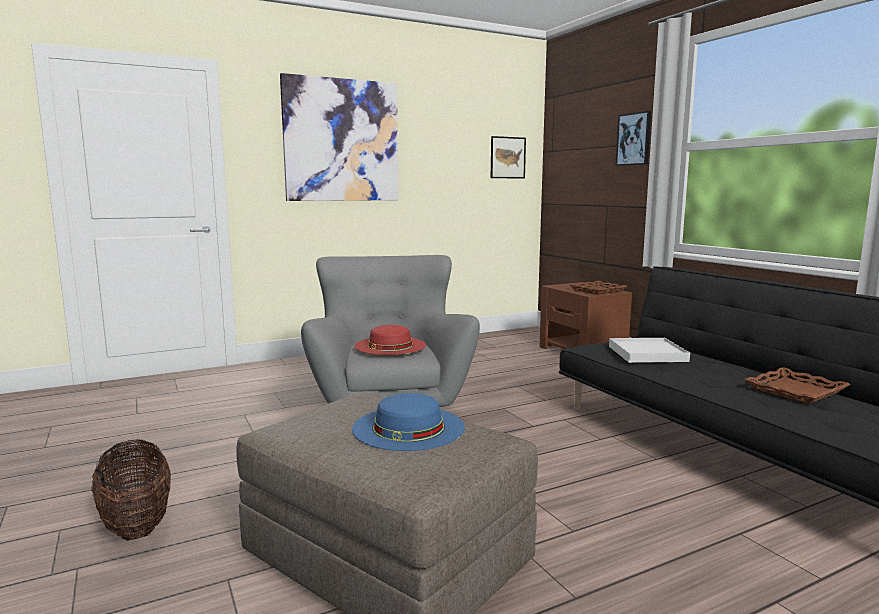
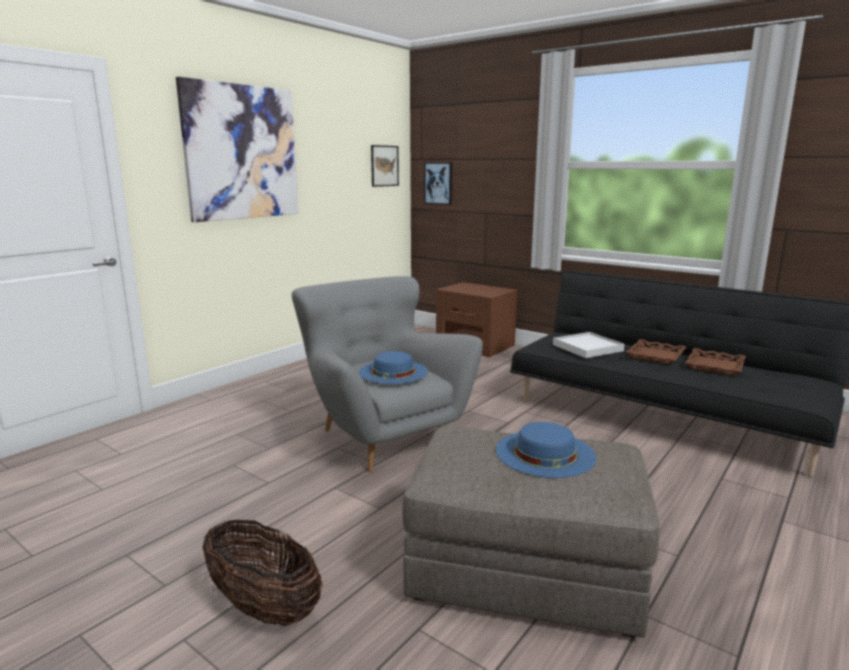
camera: 25 degrees left, 5 degrees up
(390, 345) = (393, 372): red hat -> blue hat
(598, 291) = (490, 290): brown tray -> brown tray (656, 356)
(634, 139) = (514, 154): picture -> picture (438, 183)

